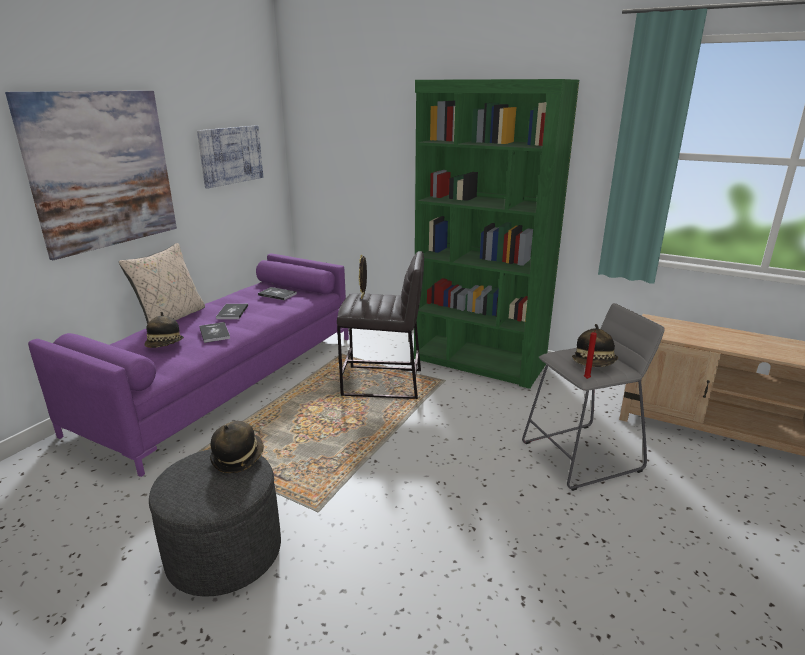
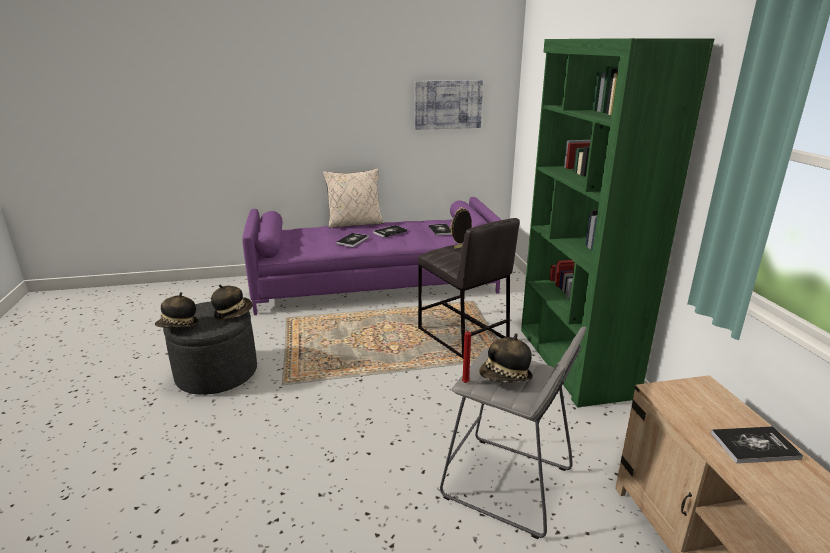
camera: 50 degrees right, 0 degrees up
(102, 170) = (325, 105): picture -> none
(165, 345) = (318, 238): hat -> hat (178, 326)
(719, 335) = (754, 446): none -> book

